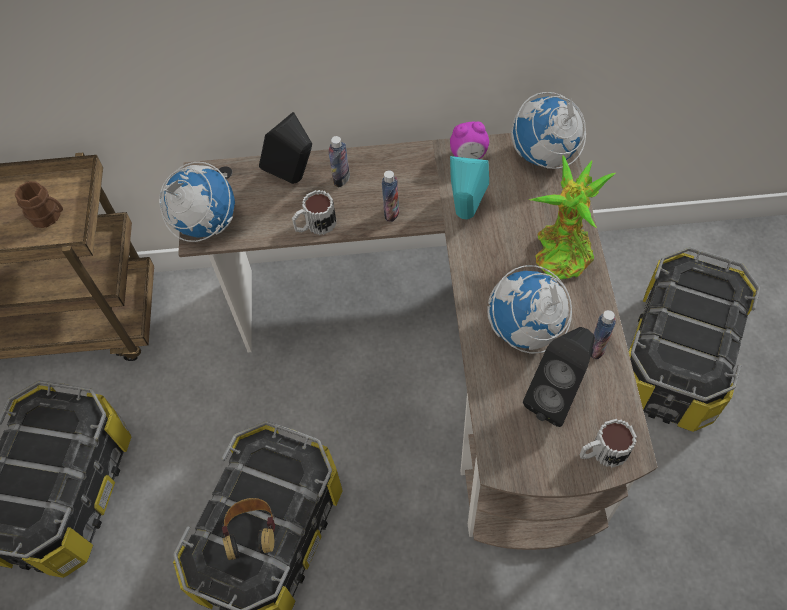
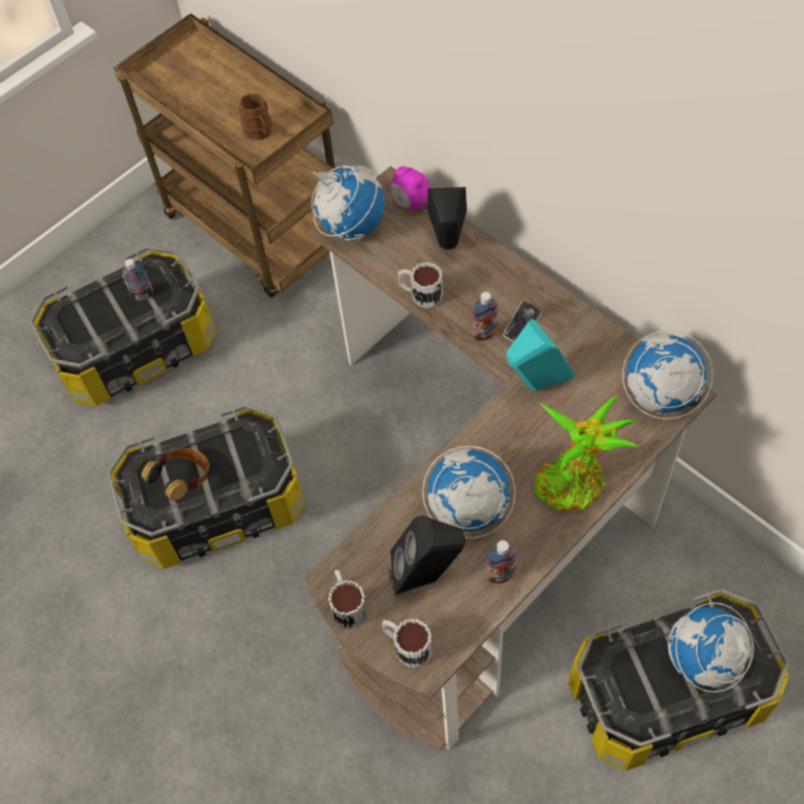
camera: 50 degrees right, 0 degrees up
(341, 179) = (482, 275): bottle -> bottle (143, 295)
(408, 187) = (522, 325): none -> phone
(468, 156) = (600, 342): alarm clock -> alarm clock (410, 203)
(532, 469) = (347, 604): none -> mug
(702, 306) = (703, 660): none -> globe

